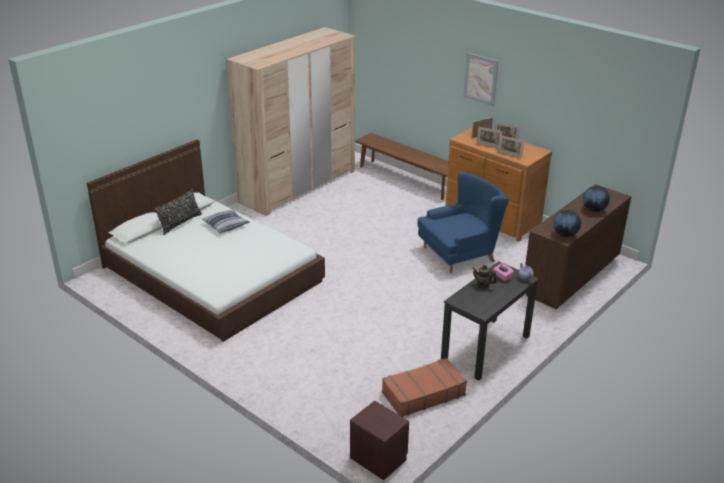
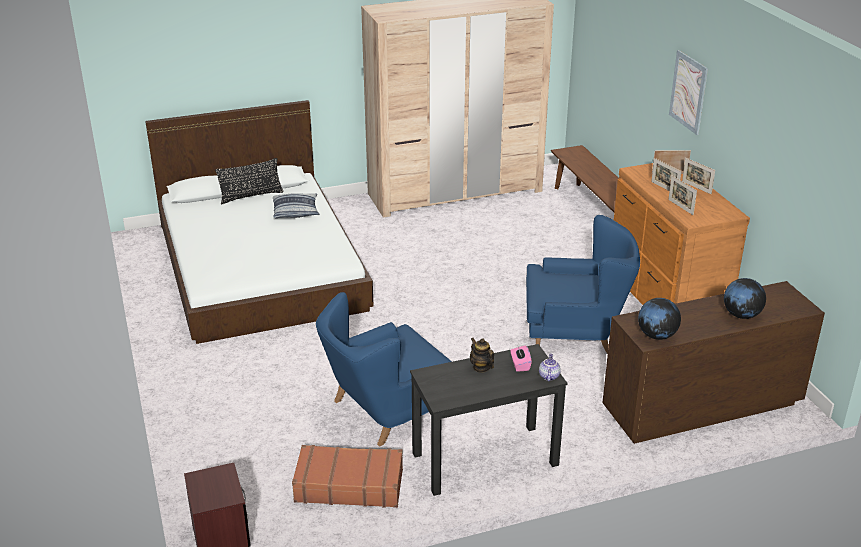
camera: 30 degrees right, 0 degrees up
(398, 339) = (387, 409): none -> blue armchair

